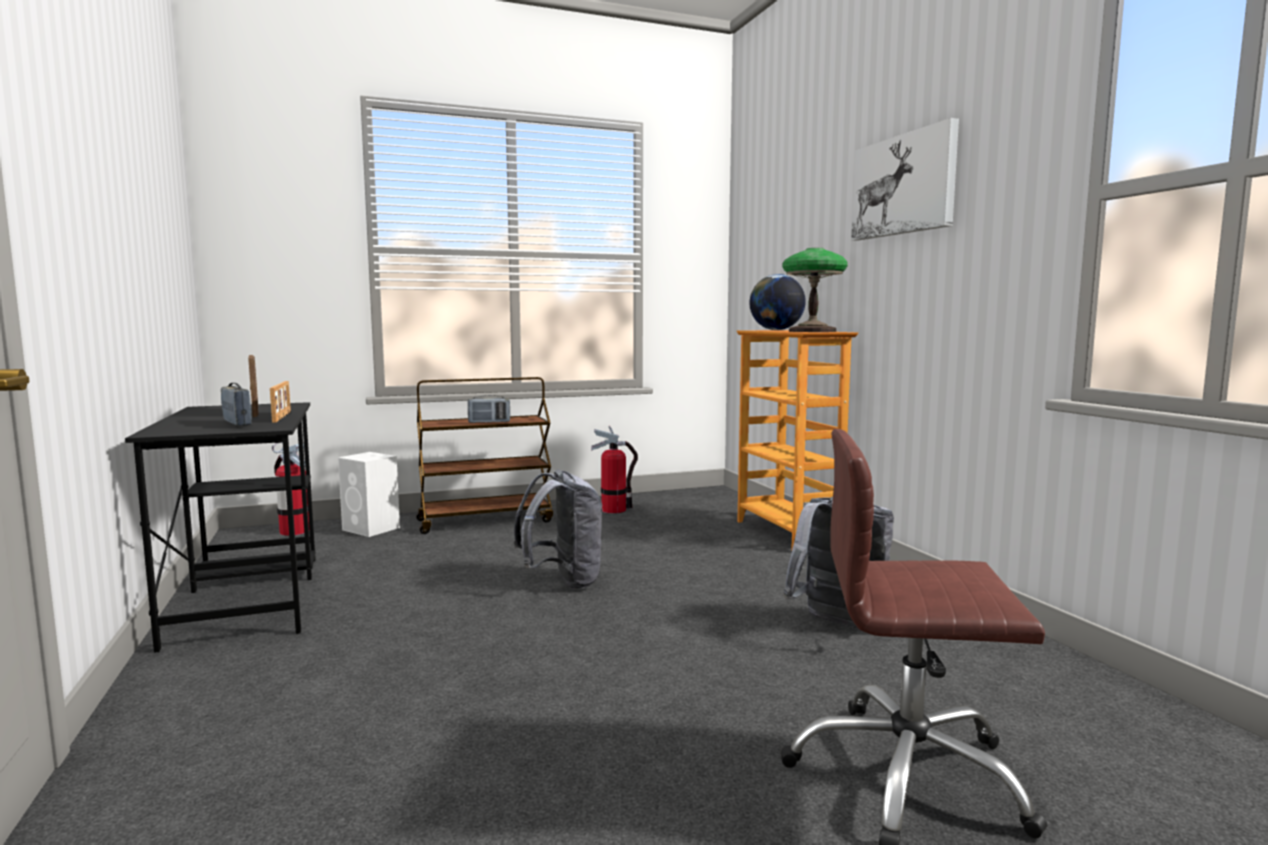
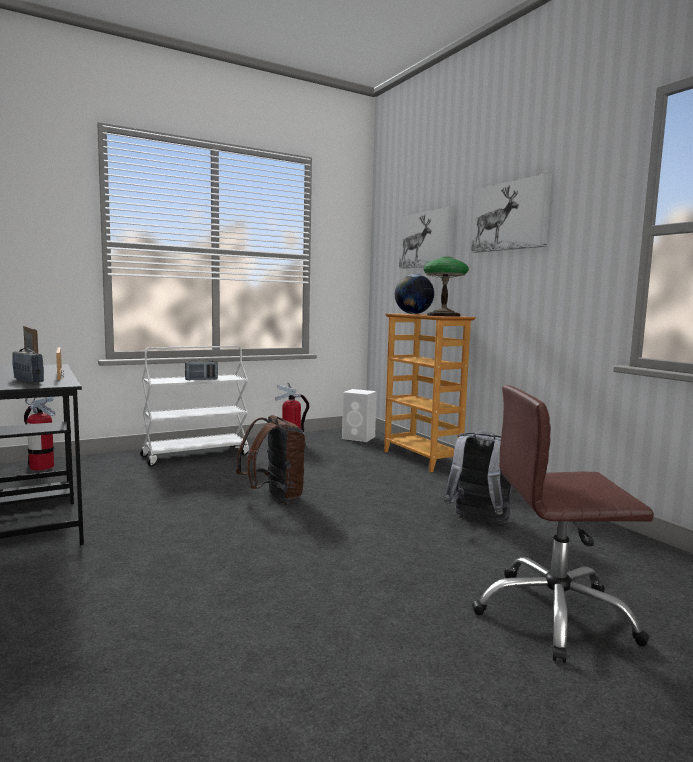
camera: 10 degrees left, 0 degrees up
(372, 529) = (106, 463): white speaker -> white speaker (359, 438)
(486, 520) = (196, 455): brown cart -> white cart
(563, 582) = (274, 498): grey backpack -> brown backpack
(797, 225) = (427, 239): none -> picture

